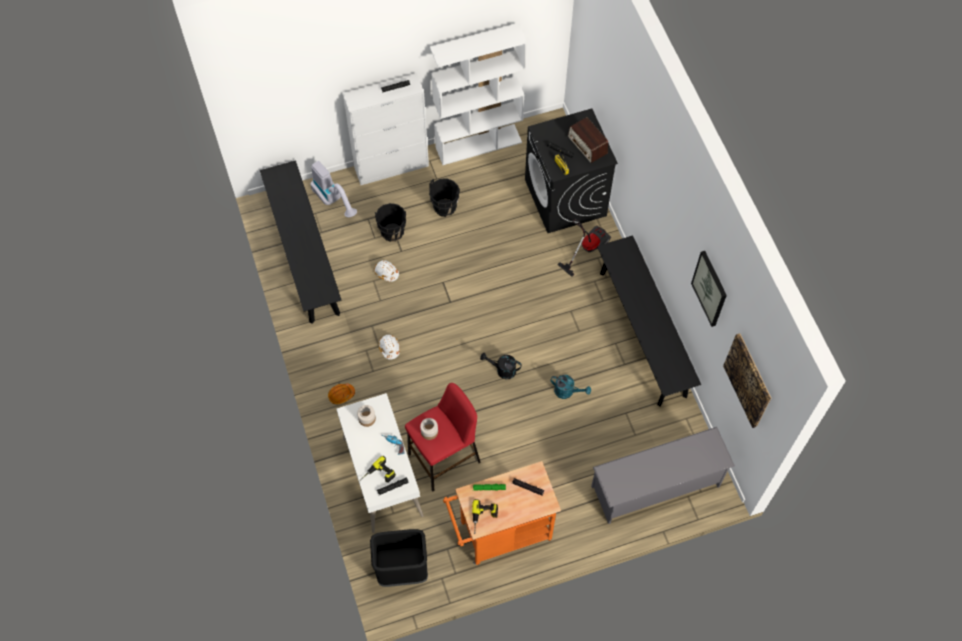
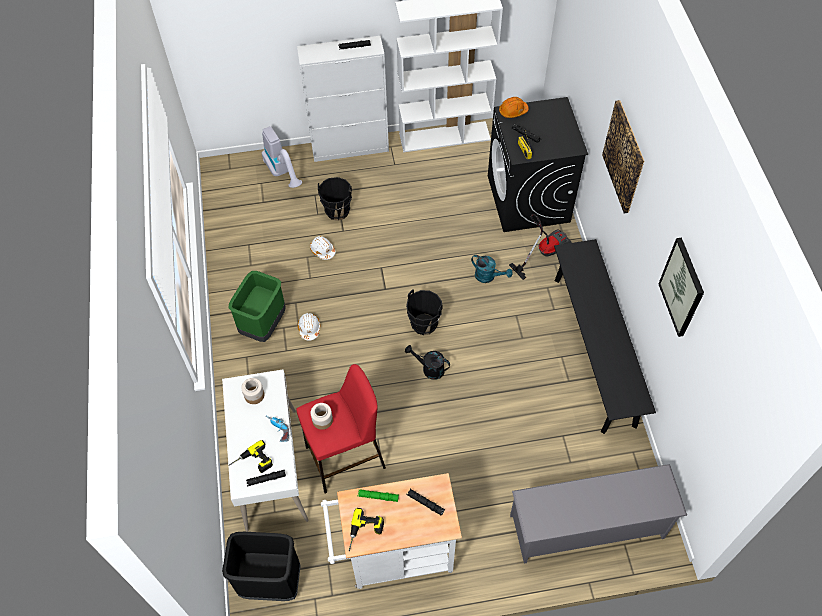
camera: 10 degrees right, 5 degrees down
(304, 255) = (240, 222): black bench -> none
(341, 395) = (246, 371): orange hard hat -> orange hard hat (513, 111)
(347, 350) = (263, 324): none -> green trash can
(445, 208) = (397, 194): black bucket -> black bucket (424, 325)
(500, 533) = (393, 555): orange cart -> white cart
(567, 391) = (499, 402): turquoise watering can -> turquoise watering can (488, 276)
(587, 145) = (557, 132): radio -> none
(748, 380) = (719, 406): picture -> picture (624, 157)

